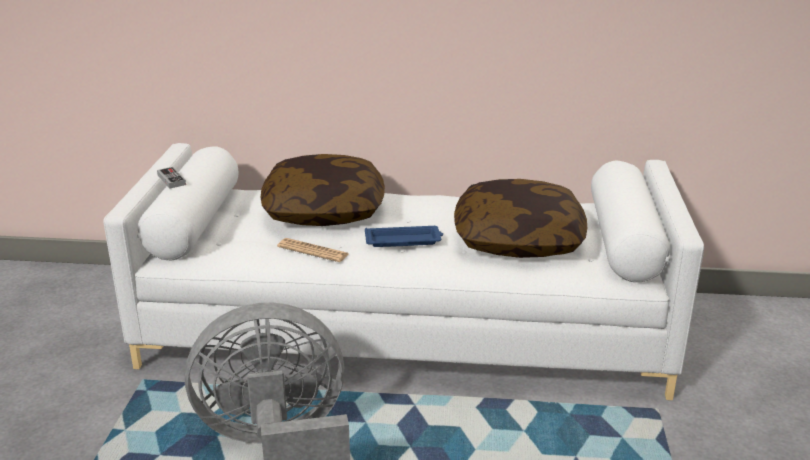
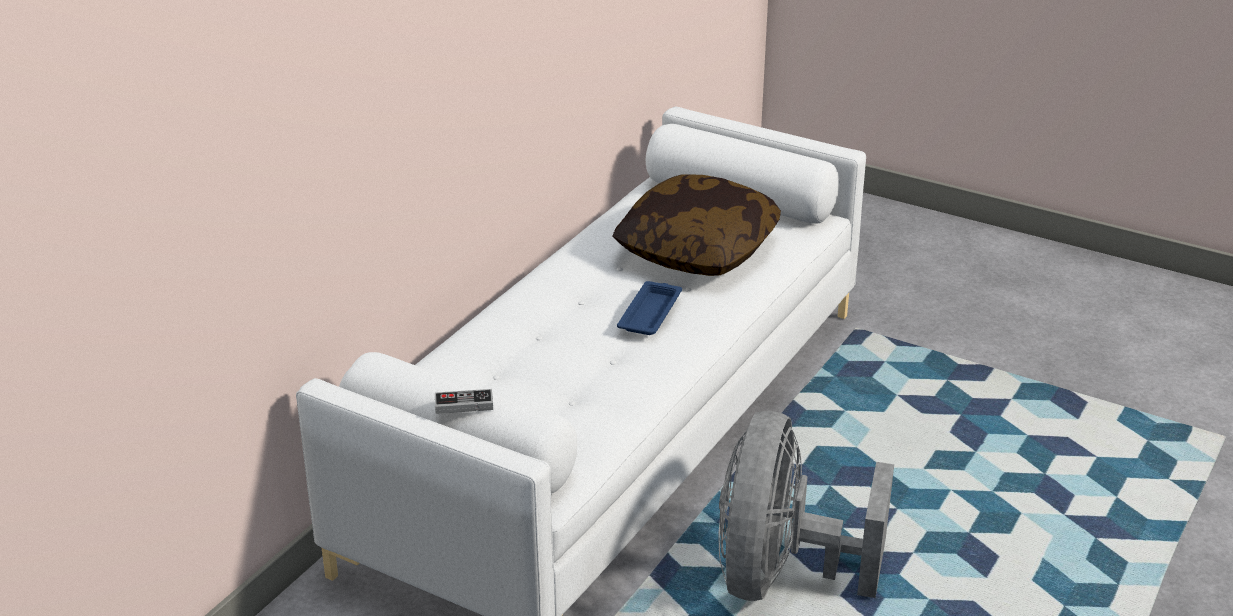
camera: 65 degrees left, 5 degrees up
(313, 251) = (628, 376): newspaper -> none
(324, 211) = (519, 347): pillow -> none

